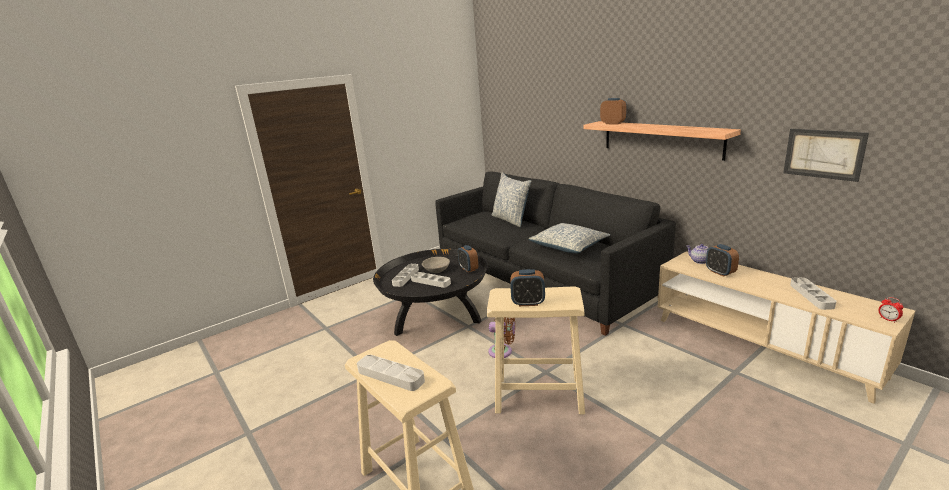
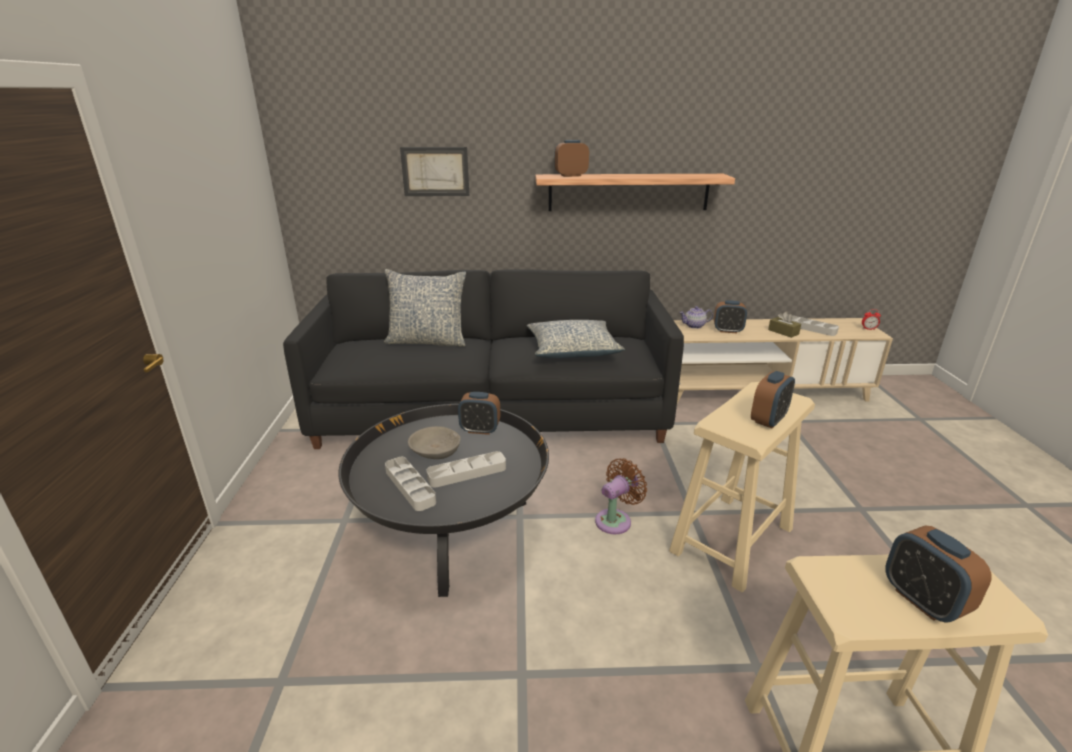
camera: 55 degrees left, 5 degrees up
(390, 376) = (923, 601): grey tray -> alarm clock
(772, 289) = (783, 332): none -> brown tissue box
(823, 154) = (799, 192): picture -> picture (435, 171)

